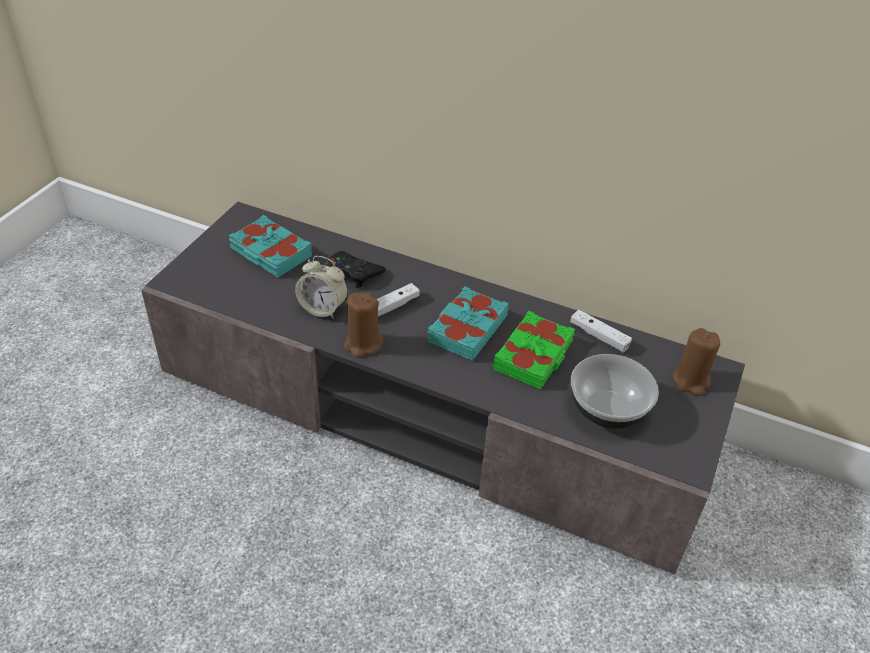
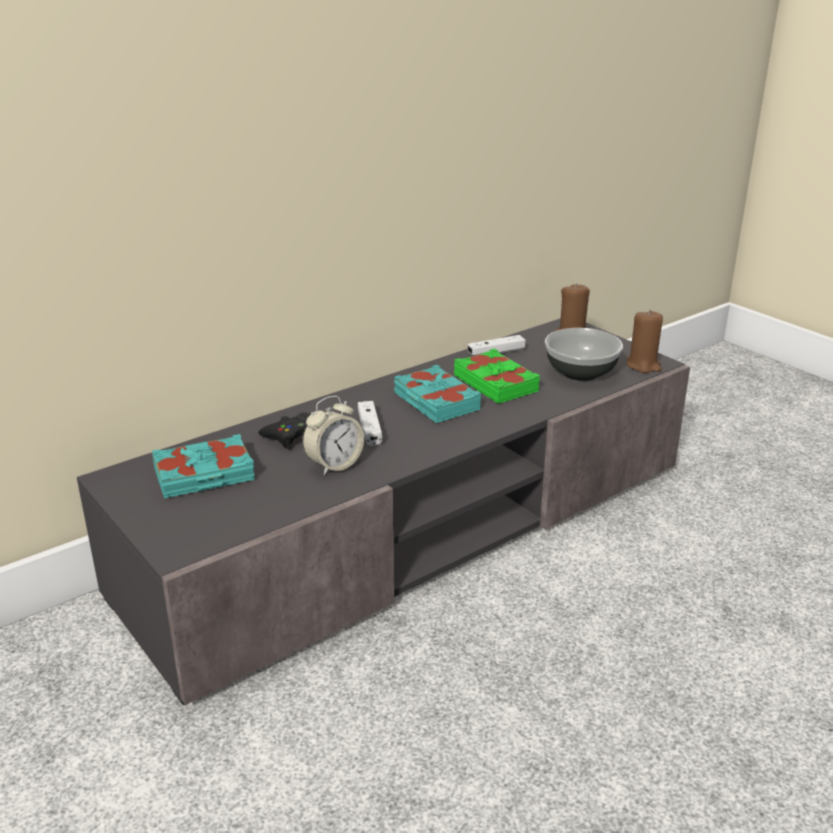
camera: 60 degrees left, 15 degrees down
(363, 344) = (409, 456): brown candle -> brown candle (643, 365)

